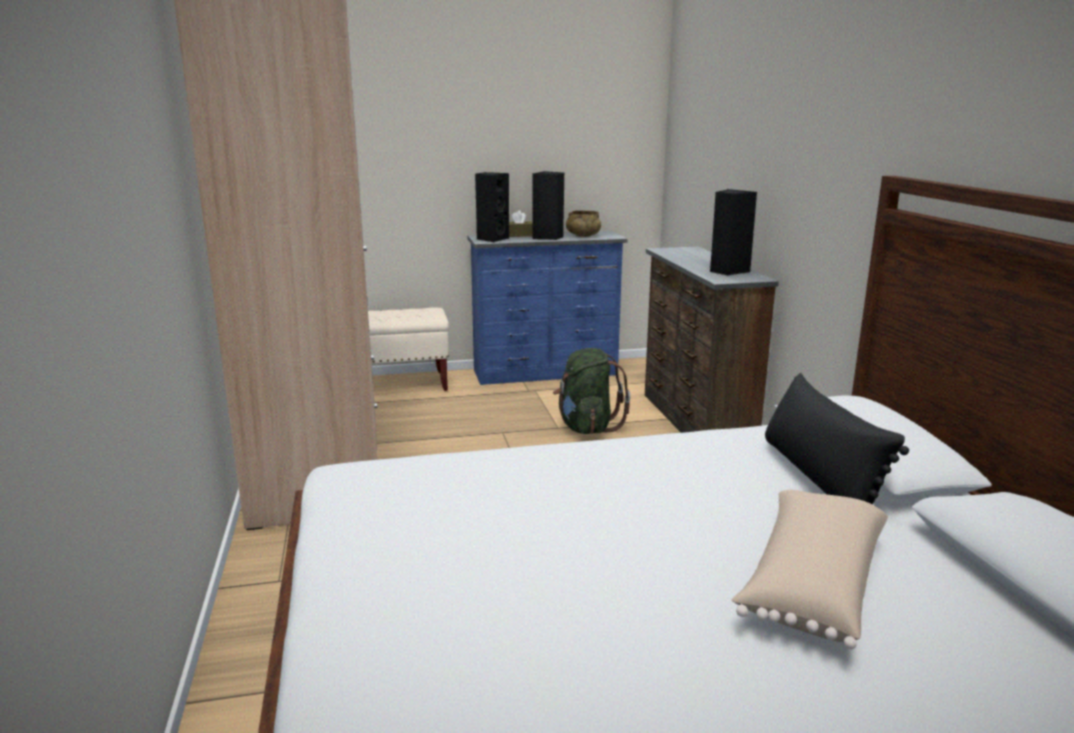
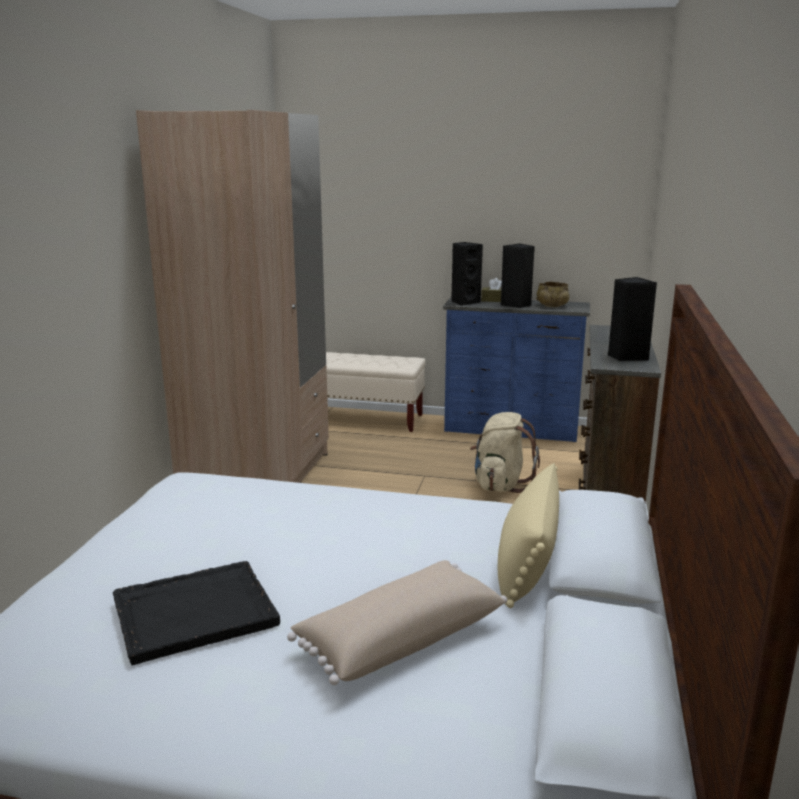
camera: 25 degrees right, 0 degrees up
(564, 621) = (193, 612): none -> black tray
(587, 427) = (500, 485): green backpack -> beige backpack
(819, 478) = (527, 561): black pillow -> beige pillow

